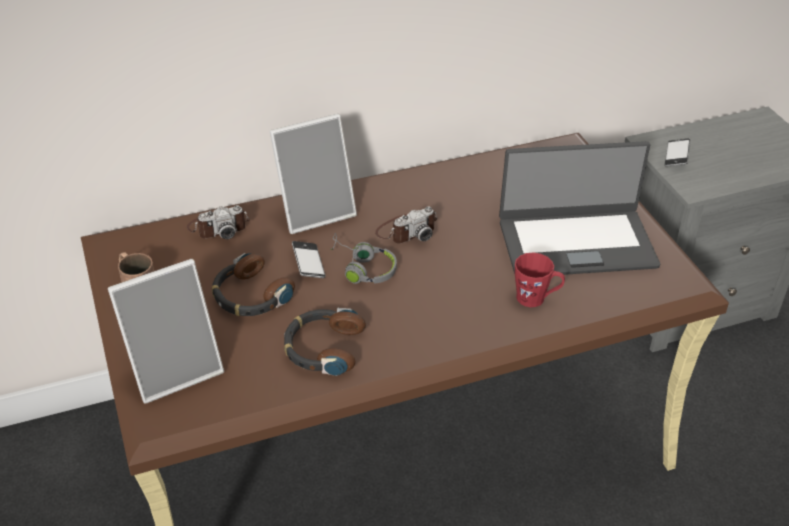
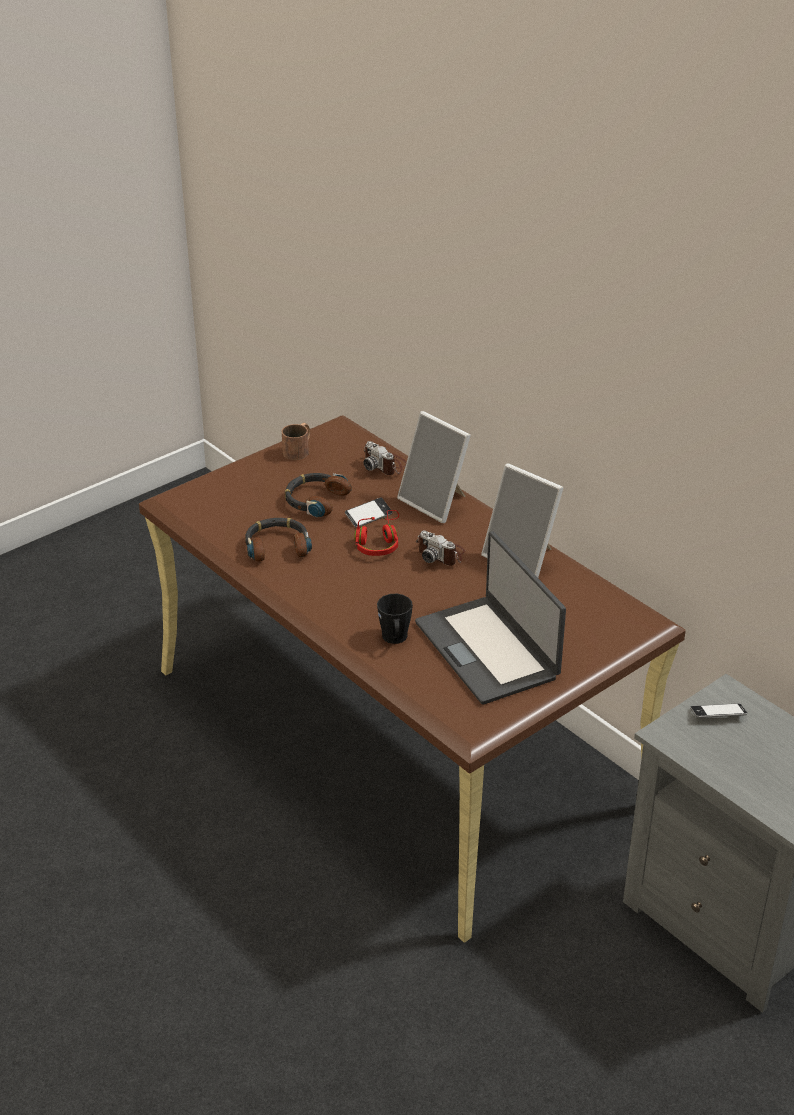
camera: 70 degrees right, 5 degrees down
(175, 368) = (224, 490): picture frame -> picture frame (522, 558)
(362, 268) = (378, 542): grey headphones -> red headphones
(536, 298) = (395, 639): red mug -> black mug

